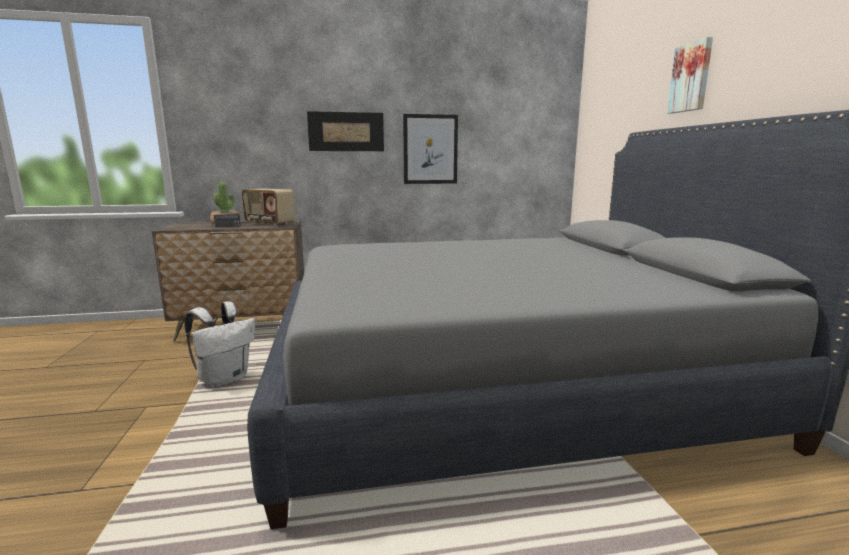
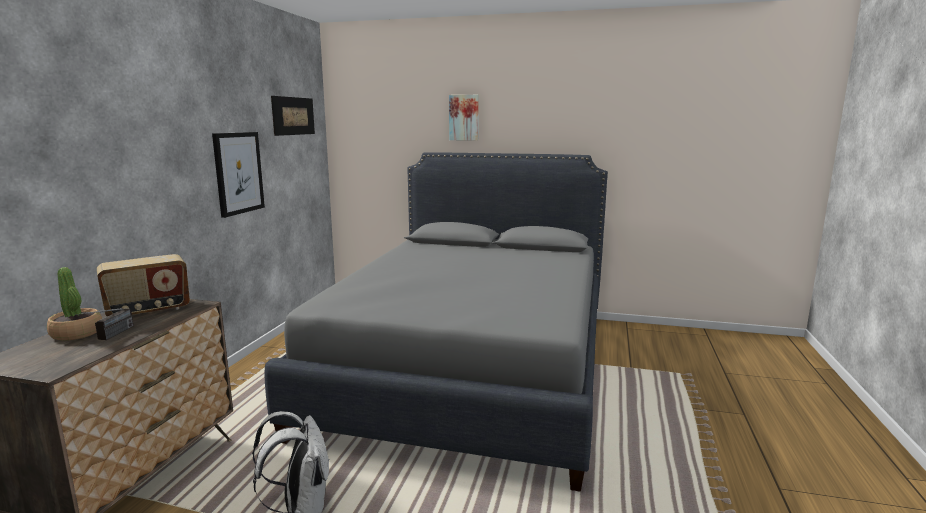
camera: 65 degrees left, 0 degrees up
(346, 131) = (160, 160): picture -> picture (293, 116)

